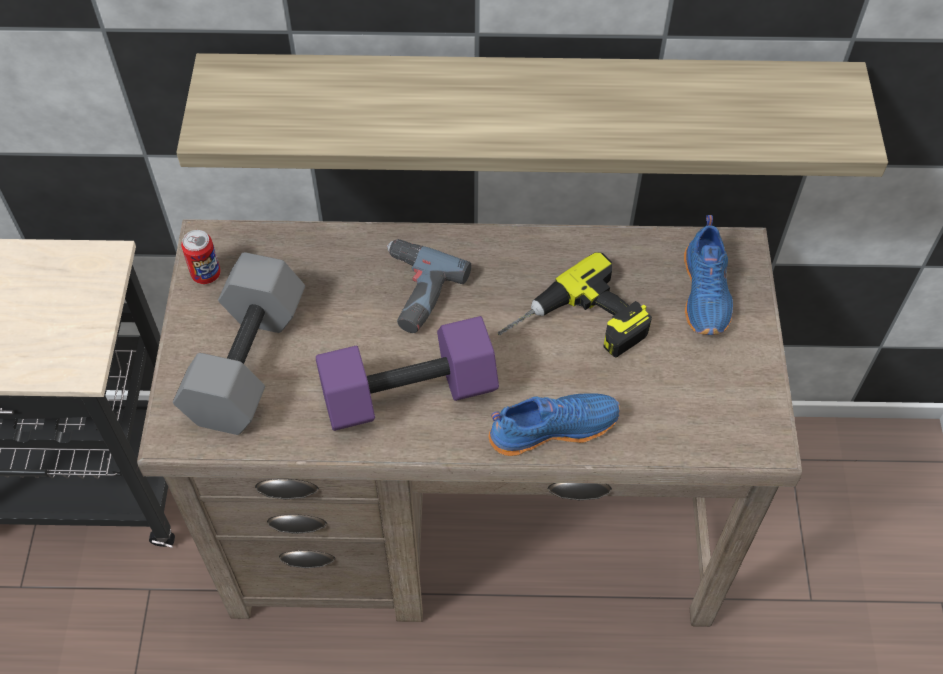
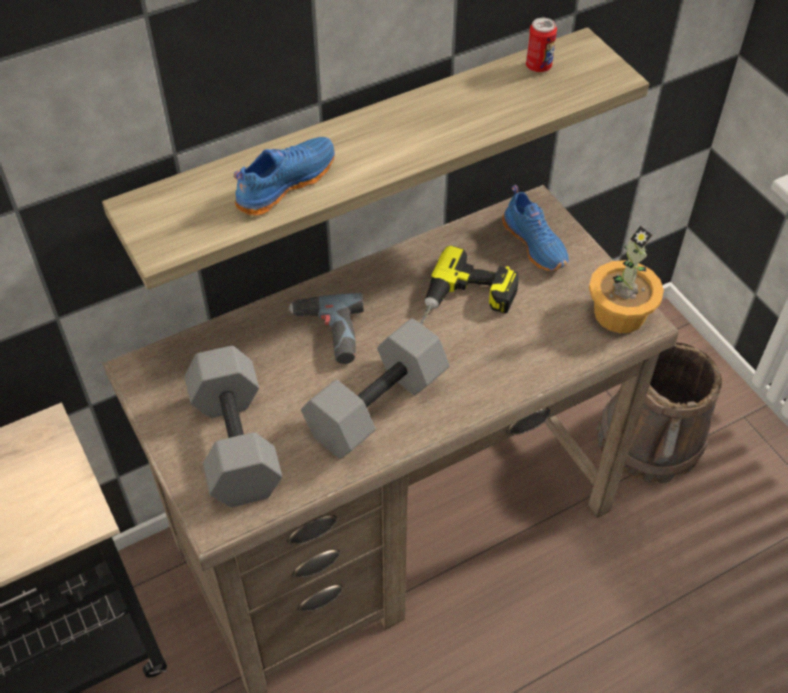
camera: 30 degrees left, 5 degrees down
(206, 274) = (154, 394): can -> can (538, 66)
(409, 390) = (376, 404): purple dumbbell -> grey dumbbell
(552, 427) = (496, 380): blue shoe -> blue shoe (284, 183)
(747, 419) = (620, 313): none -> potted plant
(809, 572) = (650, 440): none -> brown bucket

